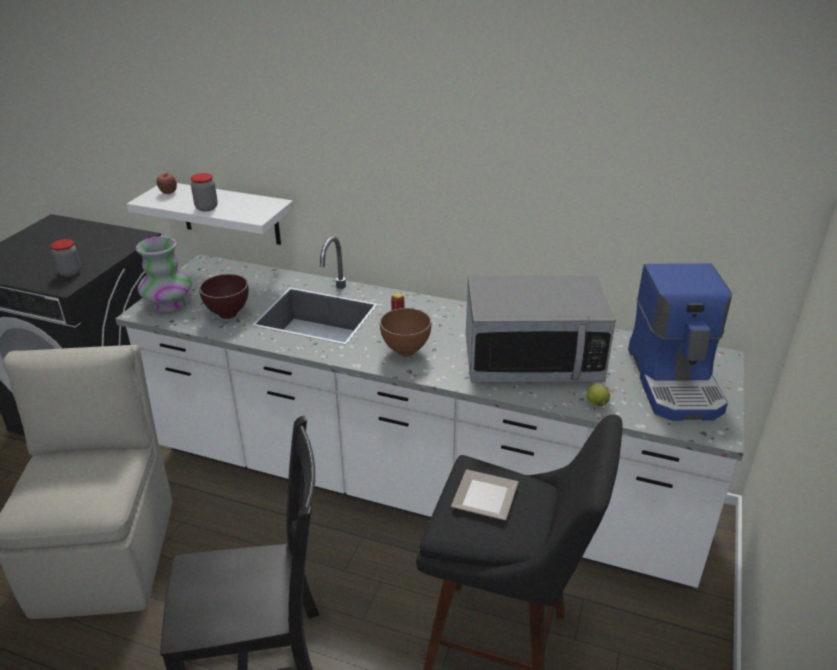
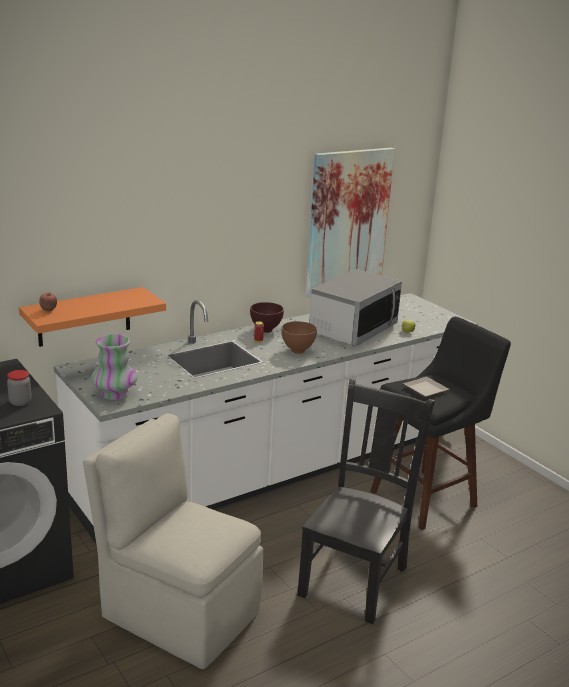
camera: 55 degrees left, 10 degrees down
(206, 208) = (103, 307): jar -> none
(227, 314) = (166, 381): brown bowl -> brown bowl (265, 331)
(230, 213) = (84, 317): white shelf -> orange shelf
(617, 198) = (348, 222): none -> picture
(676, 381) = (414, 312): coffee machine -> none

